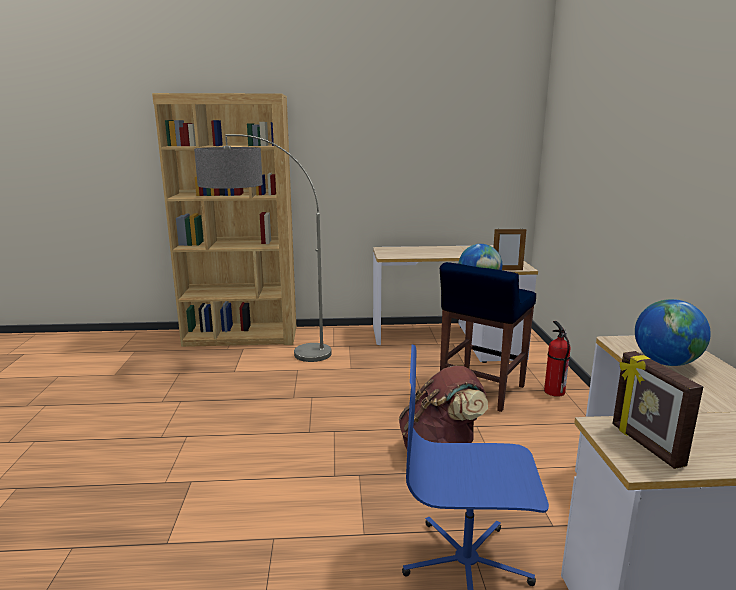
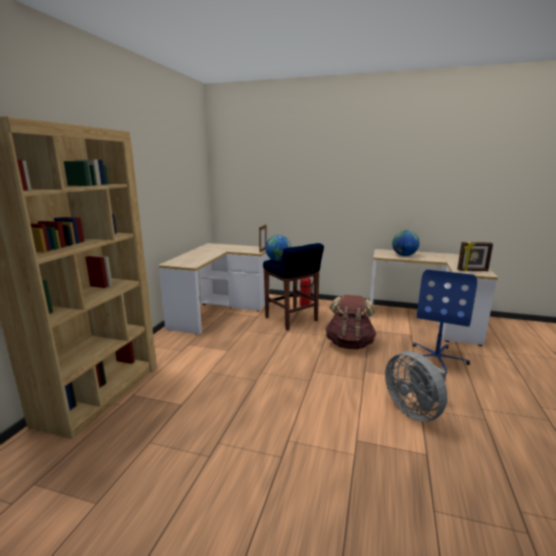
camera: 70 degrees left, 0 degrees up
(266, 531) = (414, 410): none -> grey fan
(267, 359) = (173, 384): floor lamp -> none

